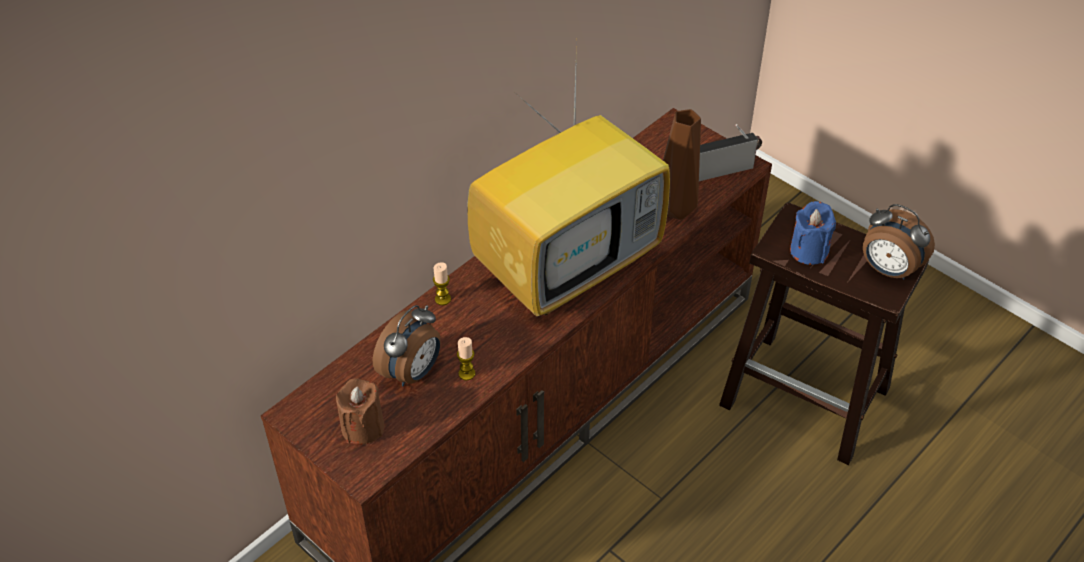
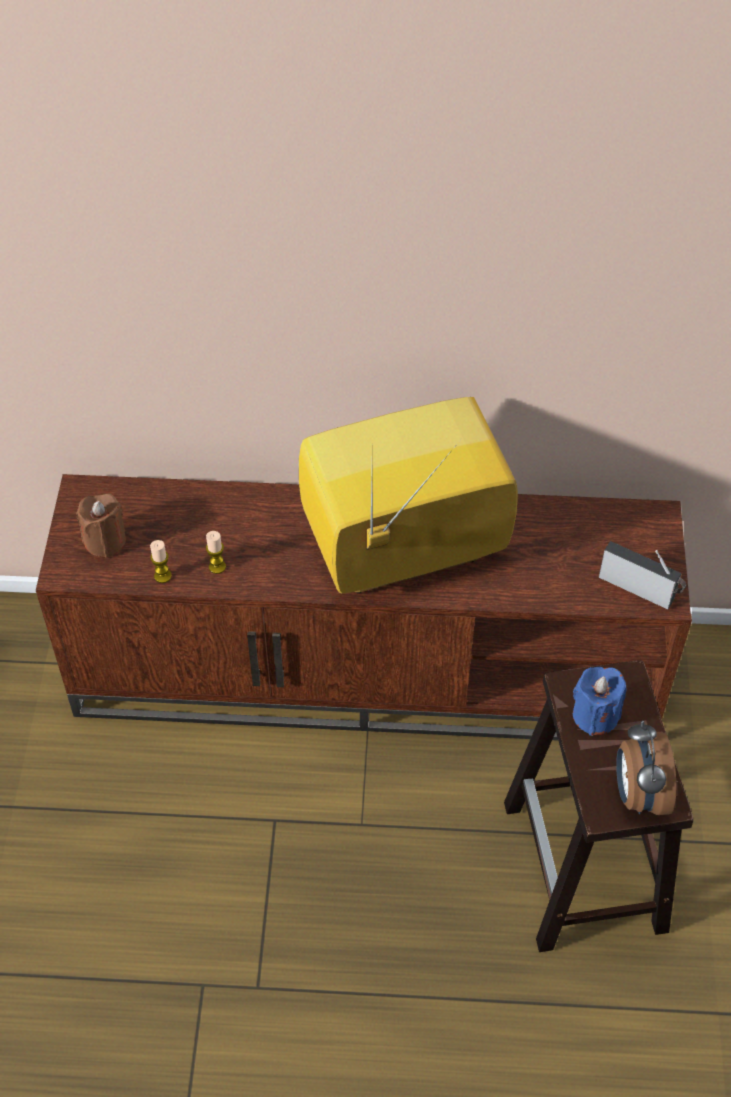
camera: 50 degrees right, 5 degrees up
(412, 372) = (186, 532): alarm clock -> none
(442, 299) = (278, 499): candle -> candle (162, 576)
(569, 264) = (401, 554): television -> television turned 150 degrees clockwise
(678, 211) = (548, 588): brown vase -> none

